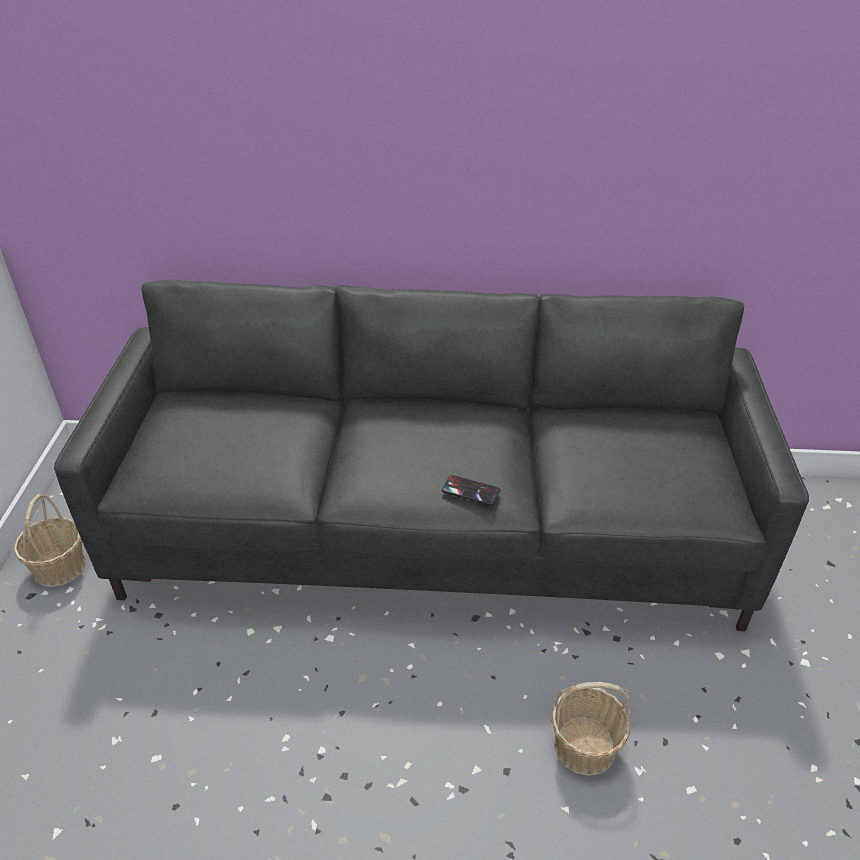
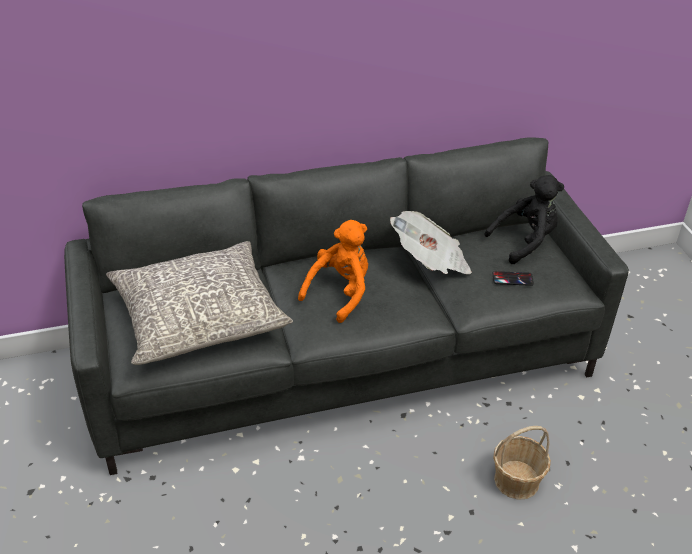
camera: 20 degrees left, 0 degrees up
(60, 567) = (43, 462): basket -> none
(234, 440) = (199, 317): none -> grey pillow
(413, 447) = (340, 293): none -> orange plush toy
(471, 490) = (399, 315): phone -> phone (512, 279)
(544, 433) = (430, 261): none -> newspaper
(683, 433) = (525, 241): none -> black plush toy

